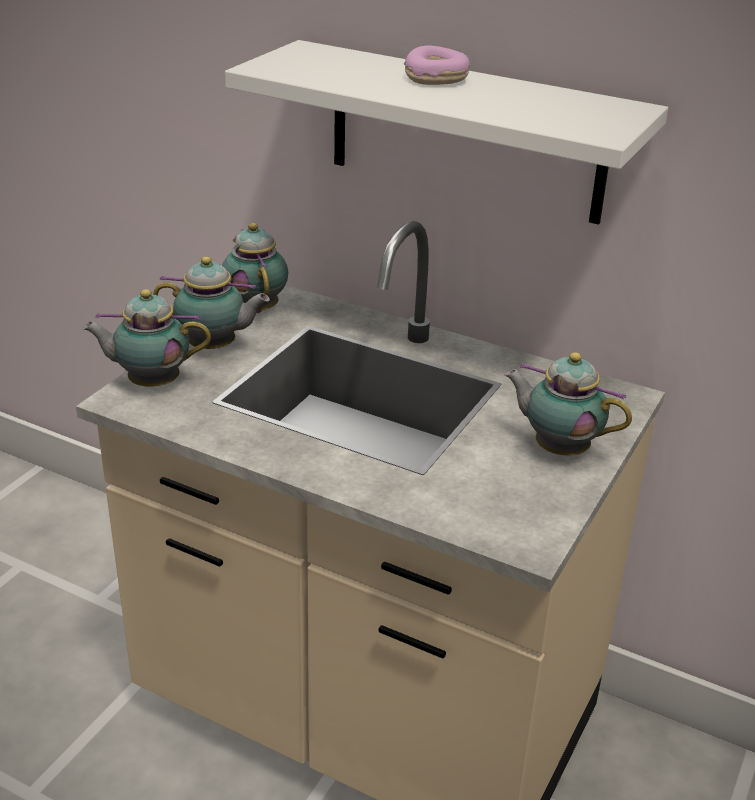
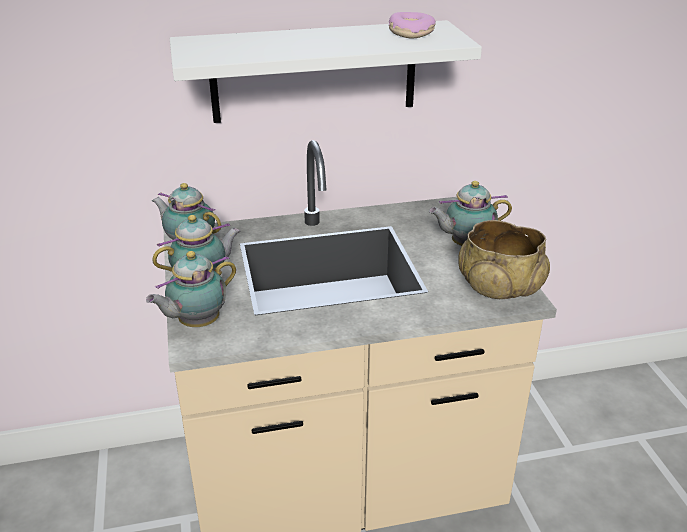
camera: 40 degrees left, 0 degrees up
(436, 78) = (308, 37): donut -> donut (410, 33)
(518, 515) = (499, 287): none -> beige bowl

